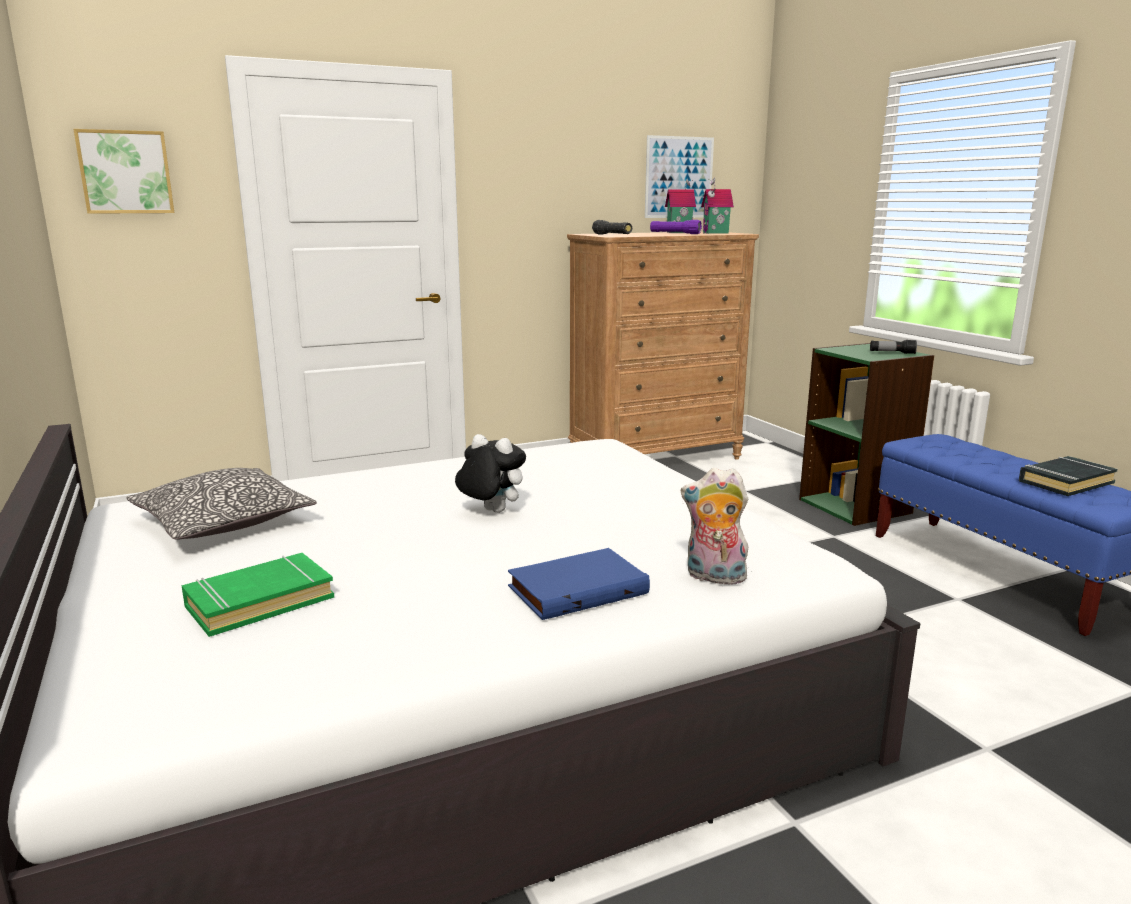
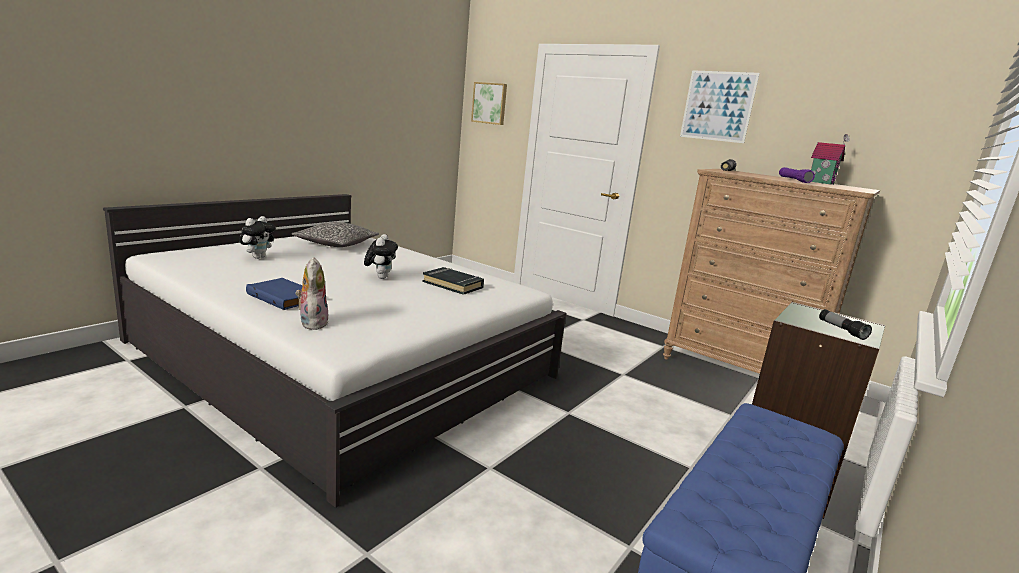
camera: 60 degrees right, 0 degrees up
(259, 601) = (258, 257): green book -> plush toy
(679, 177) = (855, 134): picture -> picture (717, 106)
(716, 233) = (839, 187): toy house -> none
(1065, 482) = (743, 501): black book -> black book (453, 285)

